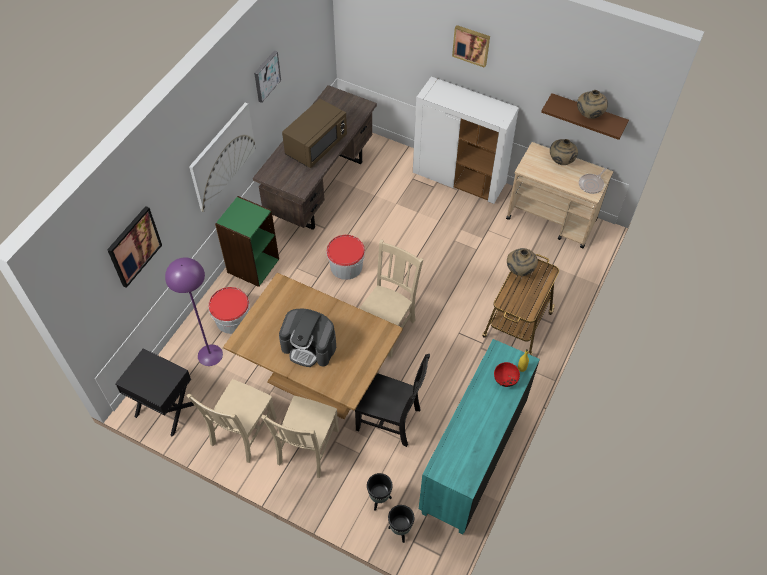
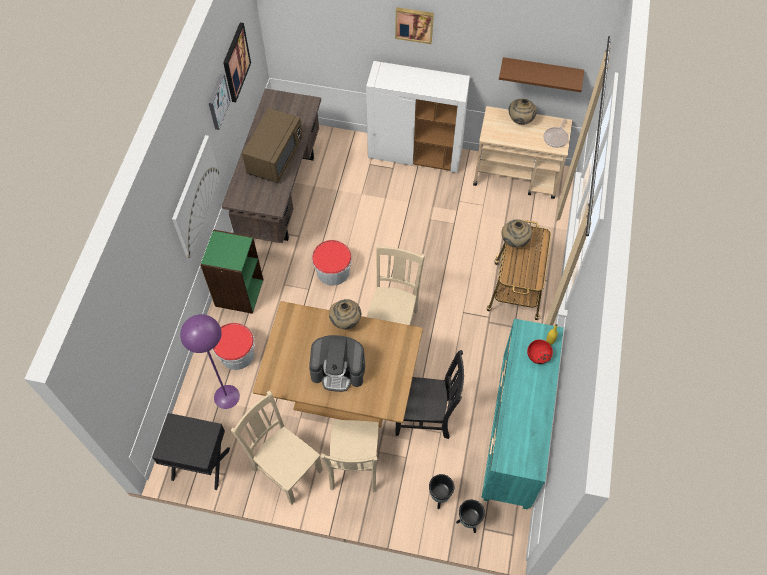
camera: 15 degrees left, 5 degrees up
(134, 246) = (141, 317): picture -> picture (235, 62)
(242, 433) = (285, 468): beige chair -> beige chair turned 120 degrees clockwise
(588, 116) = (545, 74): beige vase -> beige vase (345, 322)

